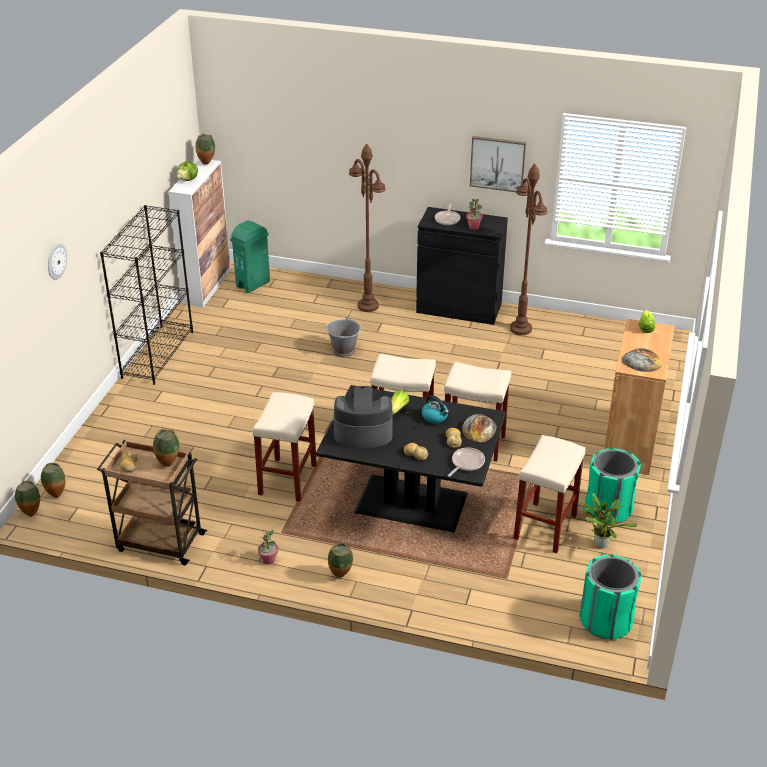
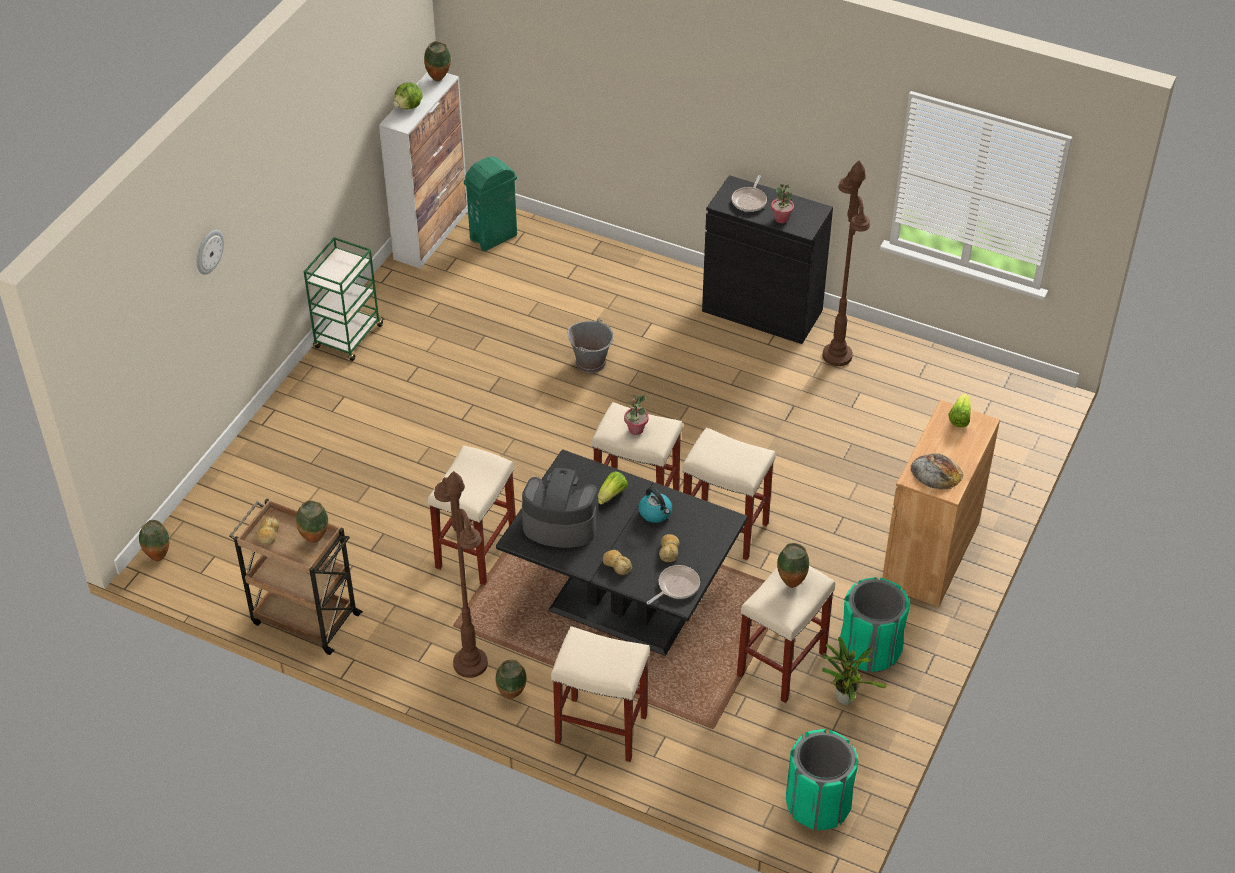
camera: 10 degrees right, 10 degrees up
(56, 495) = (191, 535): vase -> vase (790, 583)
(158, 354) = (348, 338): black bookcase -> green cart
(268, 560) = (430, 662): potted plant -> potted plant (635, 429)
(367, 306) = (639, 292): brown floor lamp -> brown floor lamp (470, 663)
(417, 590) = (600, 729): none -> beige stool
(479, 428) = (706, 538): bread -> none
(497, 163) = (822, 138): picture -> none

